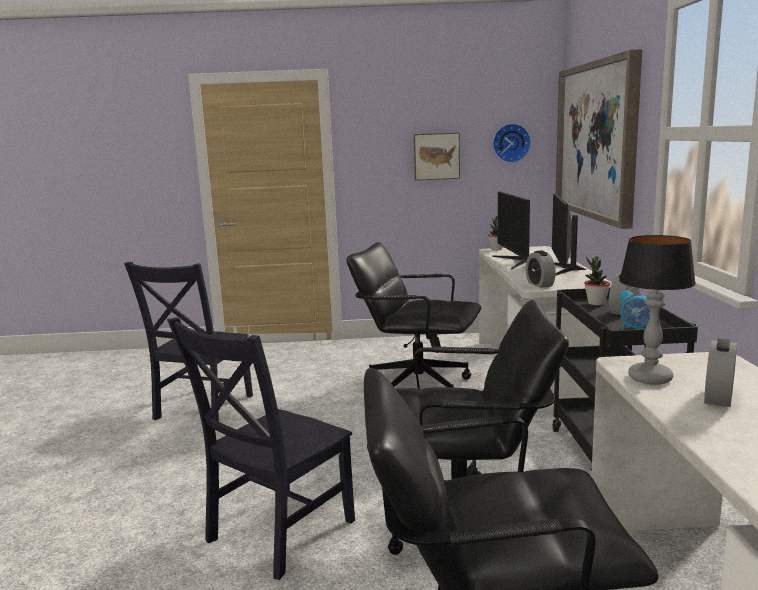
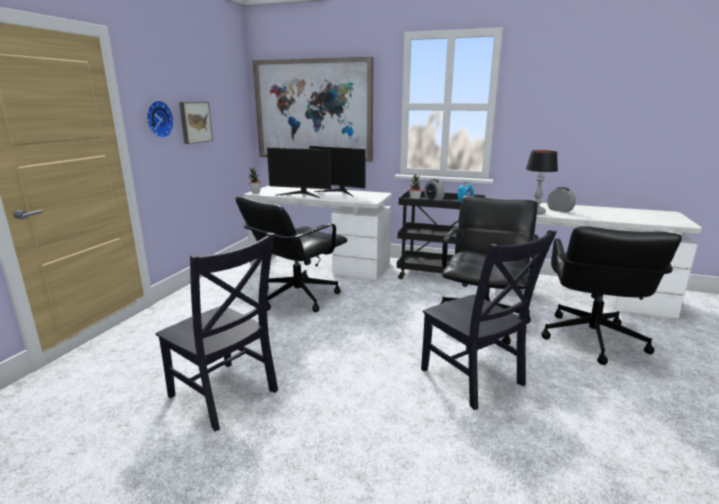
camera: 70 degrees left, 5 degrees up
(511, 143) = (231, 112): wall clock -> wall clock (158, 119)
(539, 284) = (367, 200): alarm clock -> none

